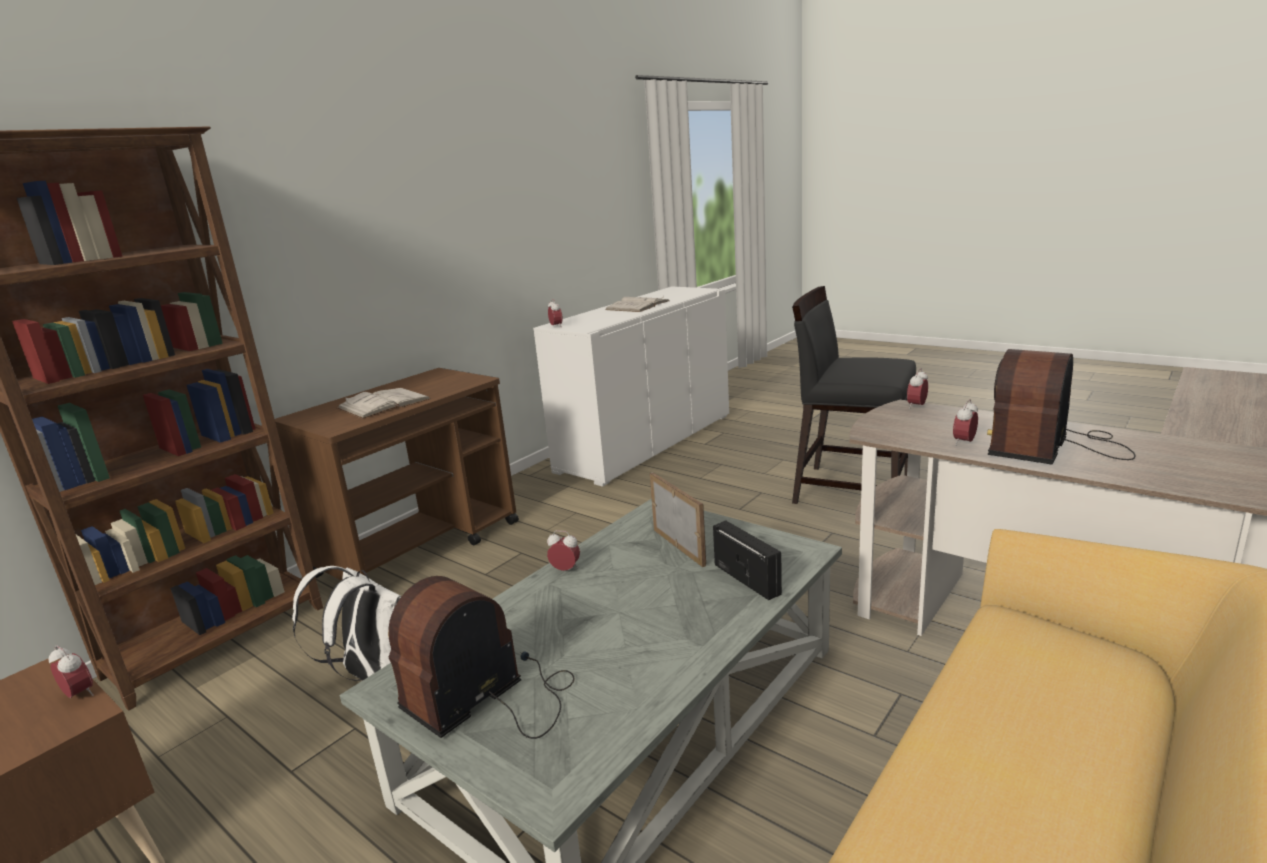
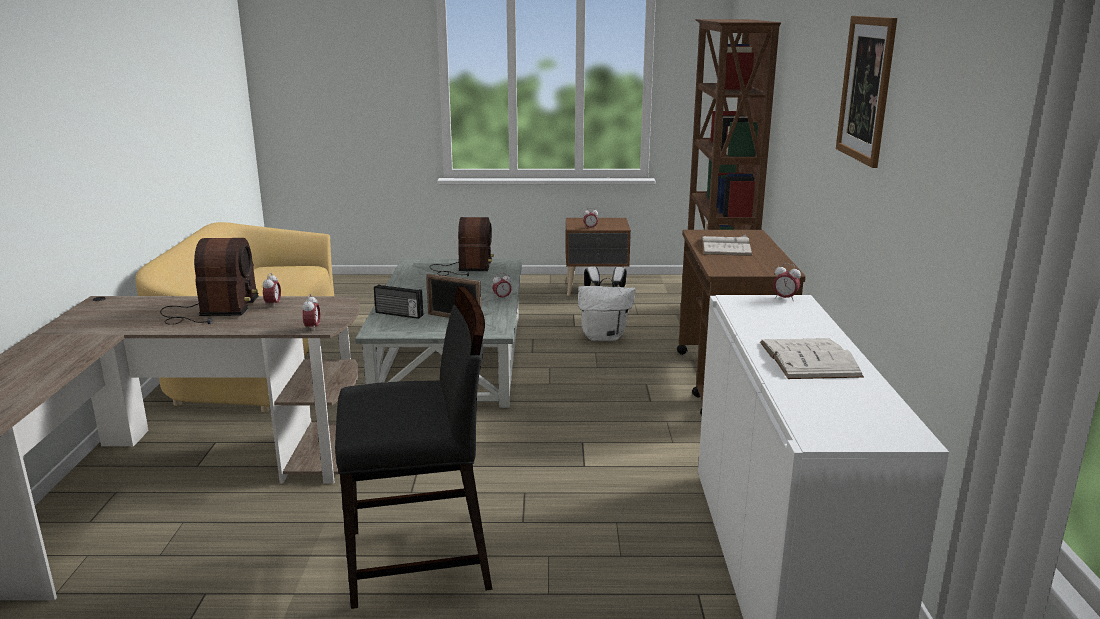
camera: 140 degrees right, 0 degrees up
(464, 174) = (866, 89): none -> picture

